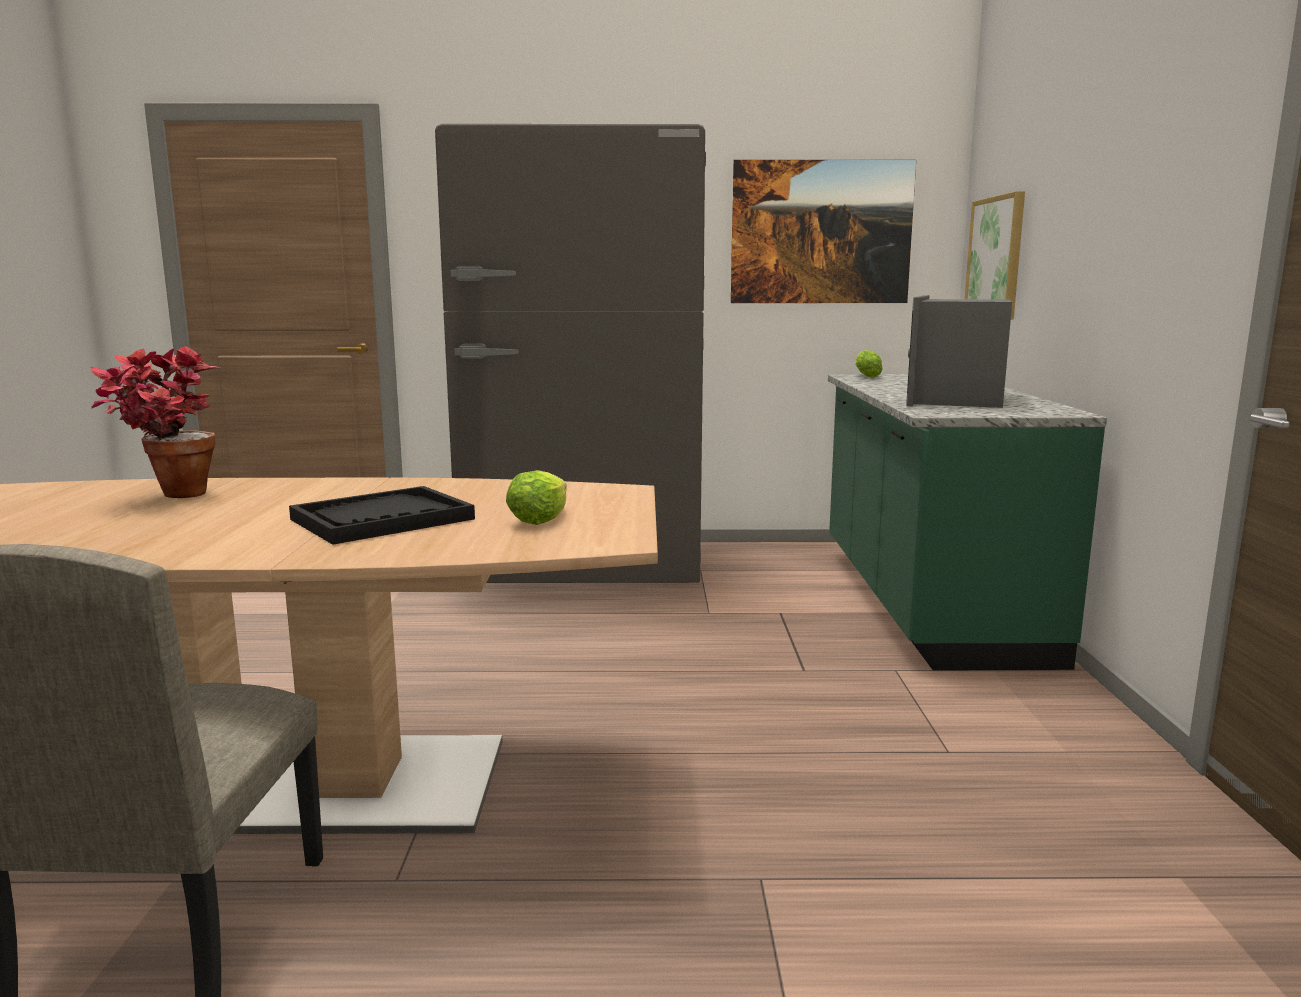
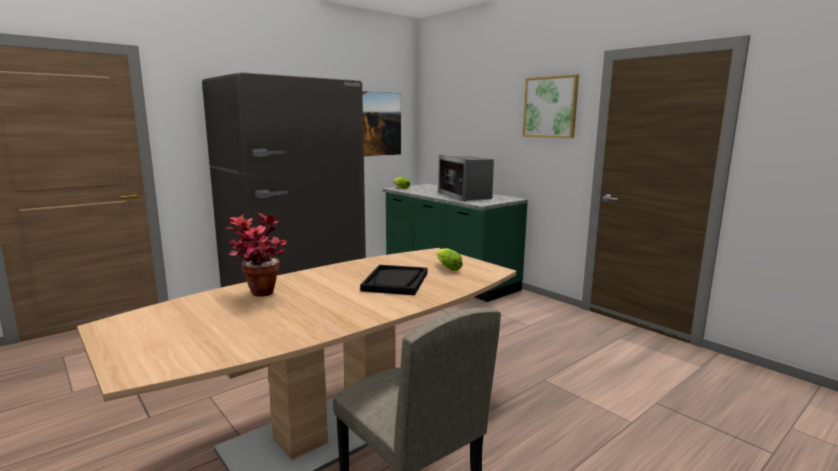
camera: 40 degrees left, 0 degrees up
(996, 257) = (445, 137): picture -> picture (550, 107)

